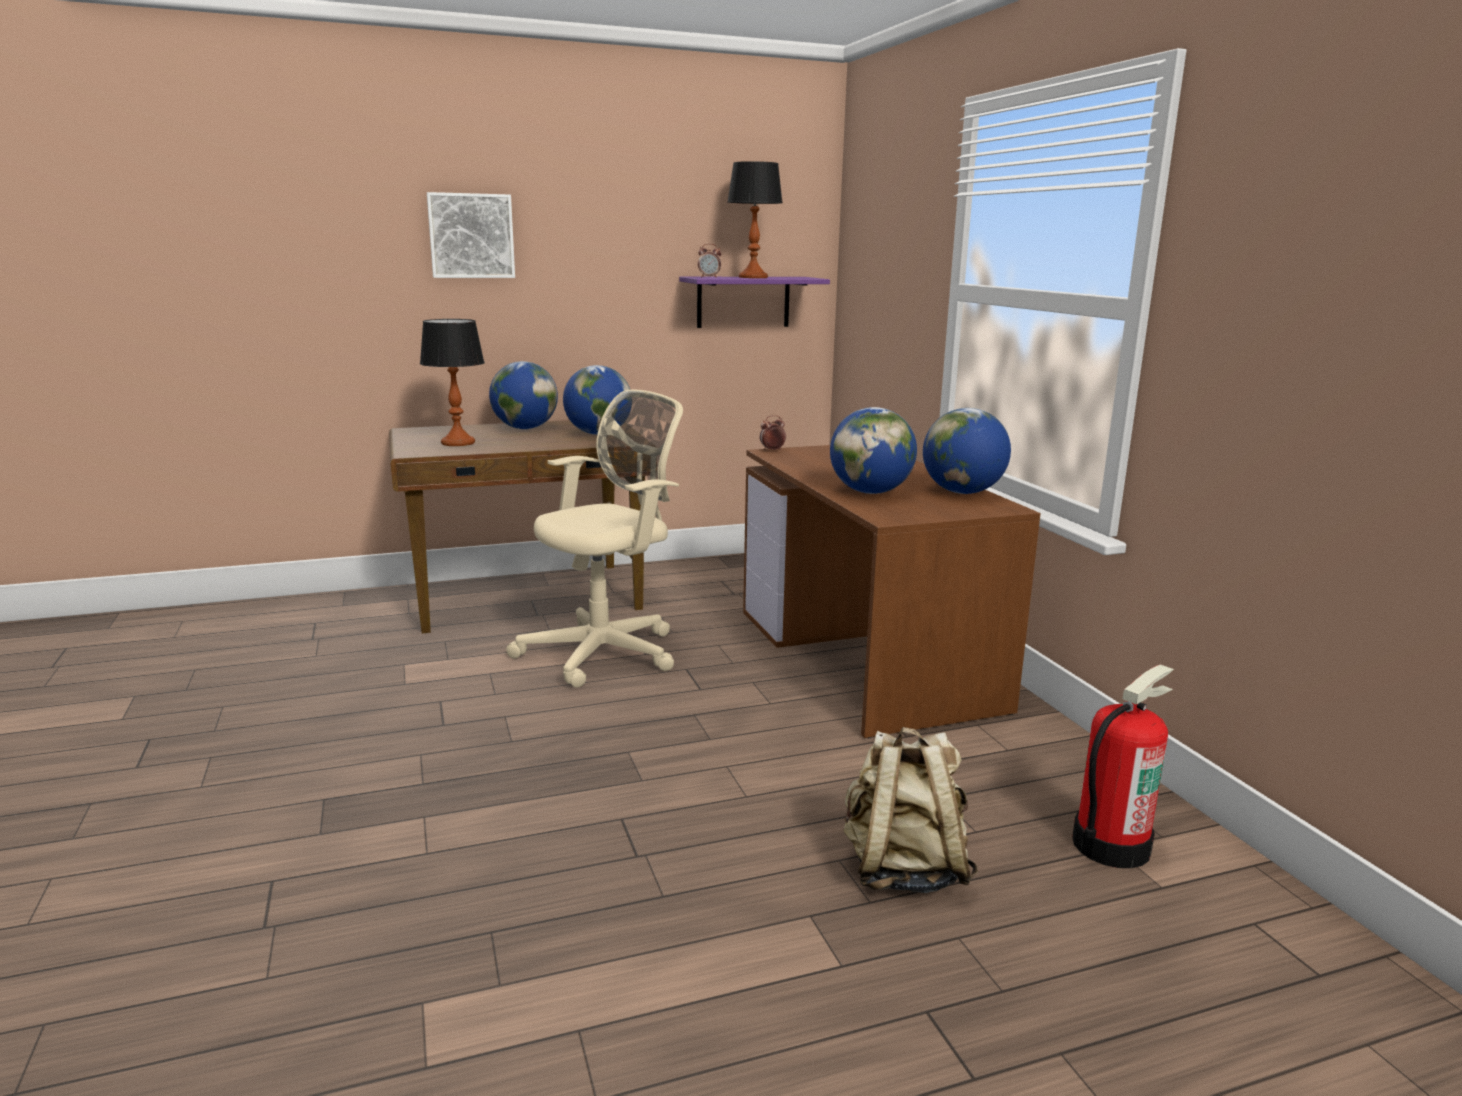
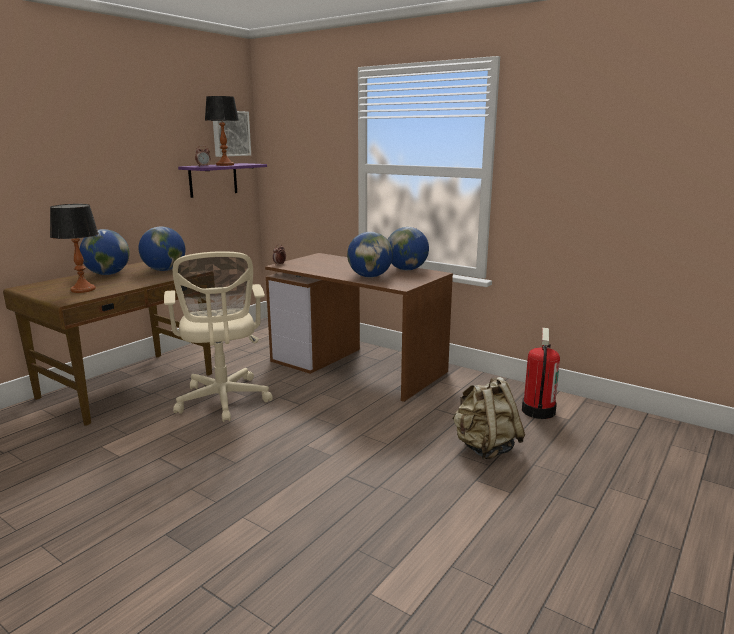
camera: 35 degrees left, 0 degrees up
(471, 236) = (47, 145): picture -> picture (230, 133)
(606, 652) = (223, 401): beige office chair -> beige office chair turned 150 degrees clockwise

